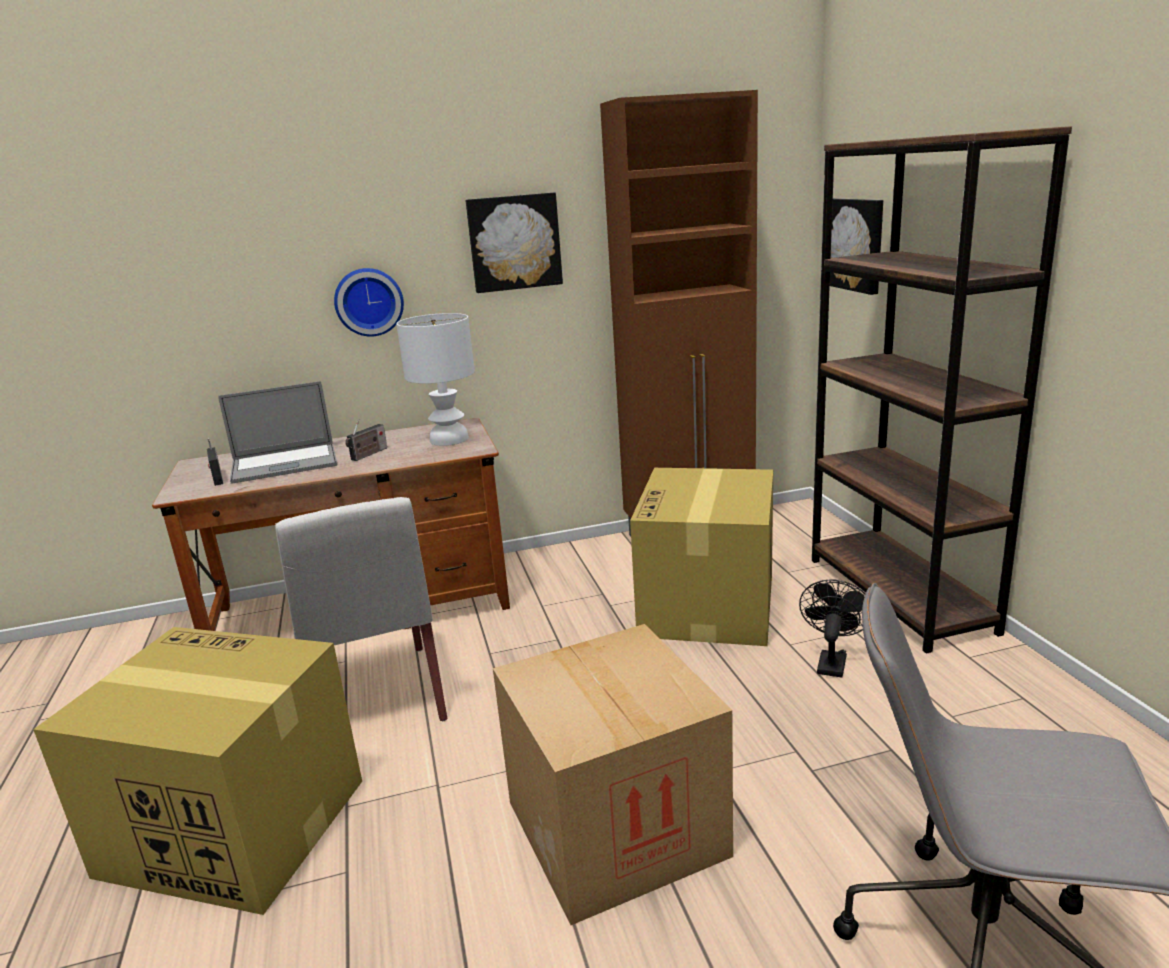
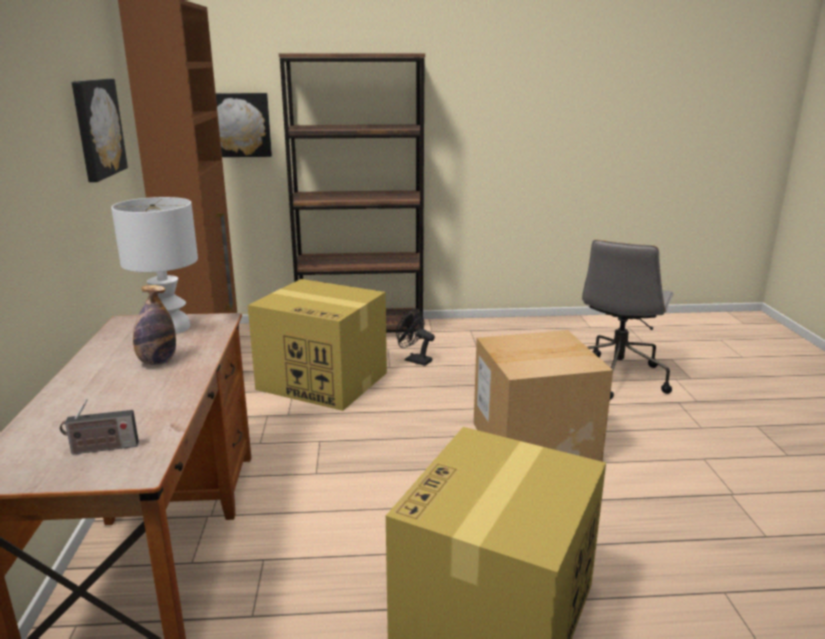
camera: 80 degrees left, 0 degrees up
(284, 464) = (115, 406): laptop -> none
(368, 454) = (157, 362): radio -> bottle
(369, 301) = (36, 203): wall clock -> none
(377, 698) = (345, 535): white chair -> none

